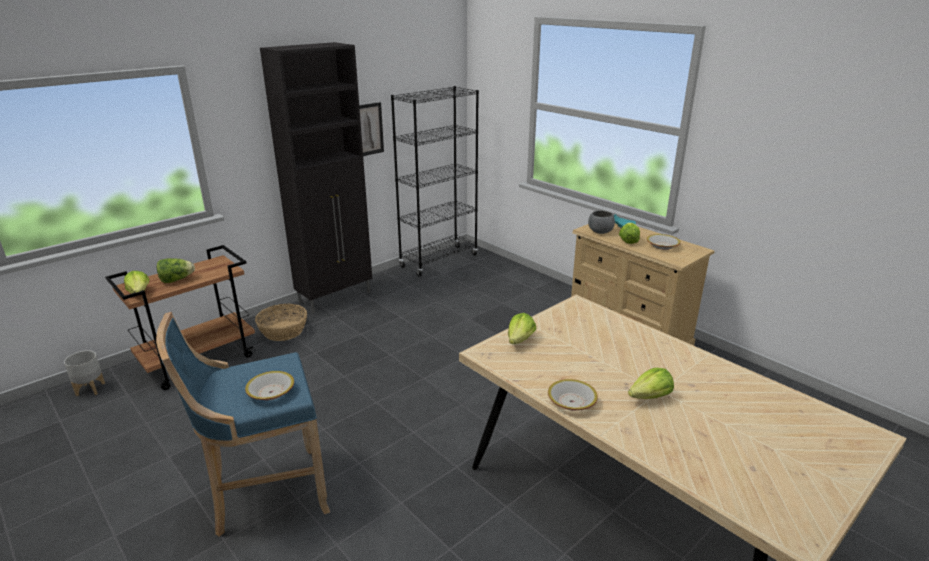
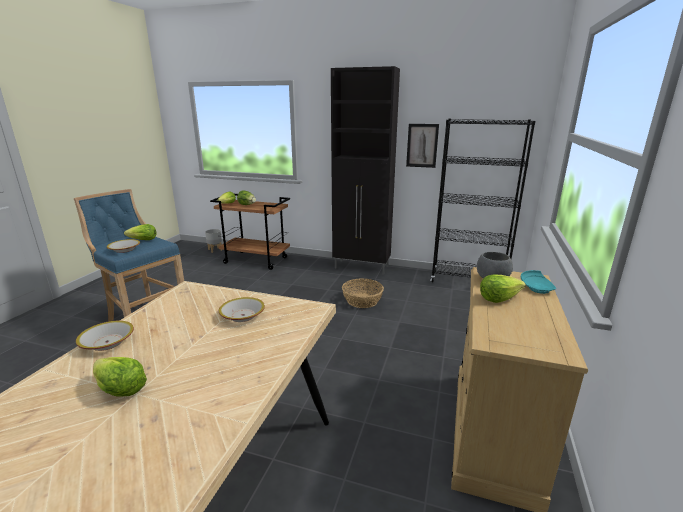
camera: 60 degrees right, 5 degrees down
(283, 331) = (306, 268): basket -> basket (362, 300)
(520, 340) = (217, 297): lettuce -> lettuce (143, 240)
(662, 246) = (521, 322): bowl -> bowl (243, 315)

